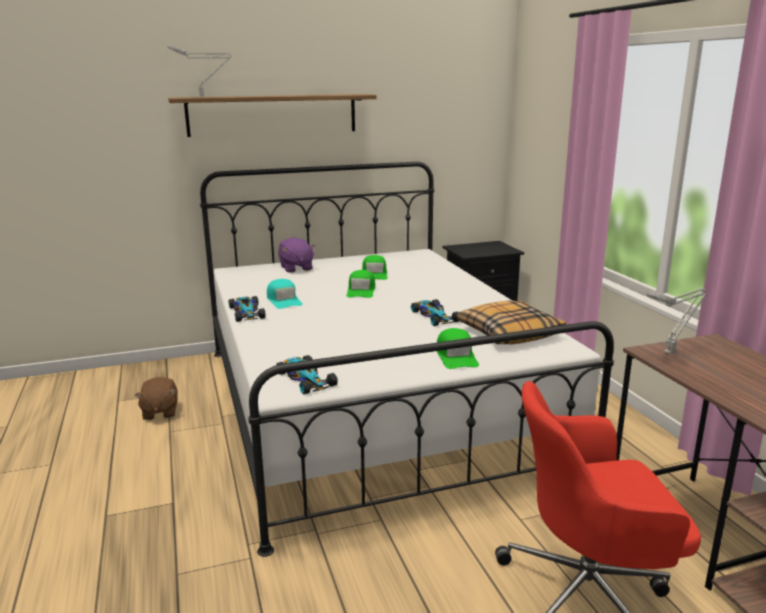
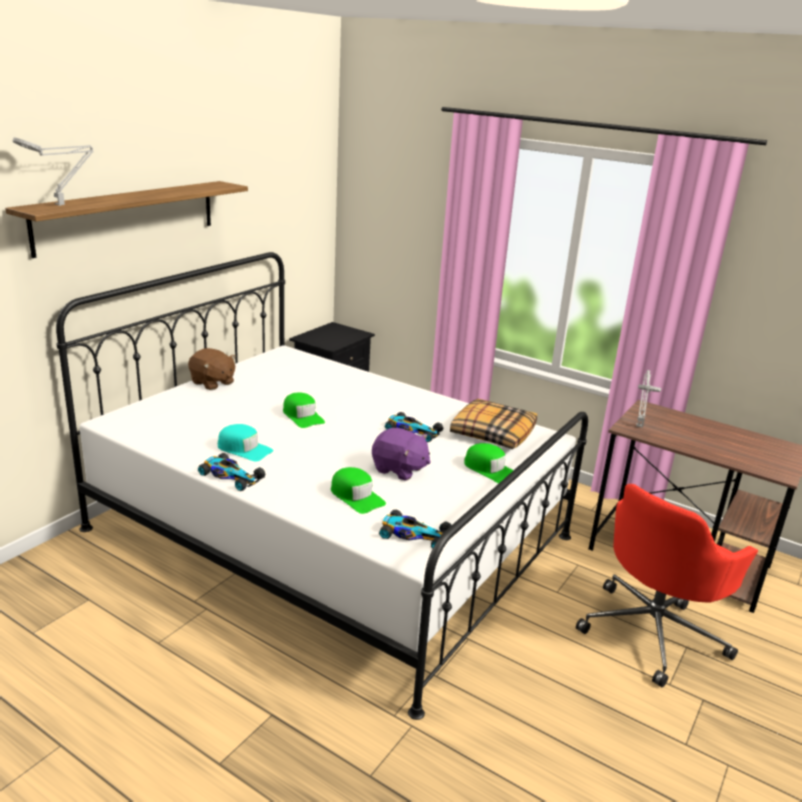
camera: 40 degrees left, 5 degrees up
(159, 412) = (111, 625): brown plush toy -> brown plush toy (212, 383)
(296, 268) = (185, 401): purple plush toy -> purple plush toy (399, 469)
(374, 274) = (282, 391): green cap -> green cap (356, 496)

